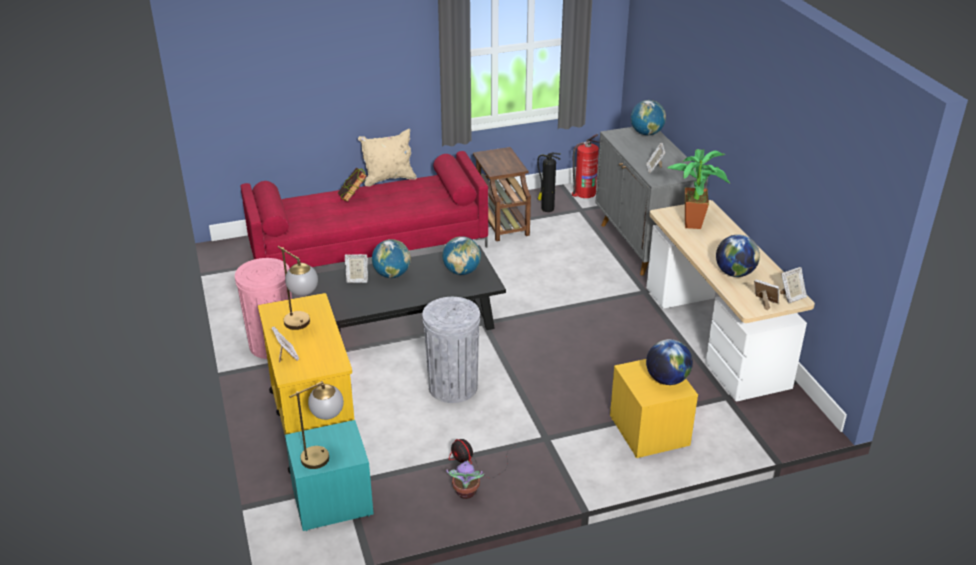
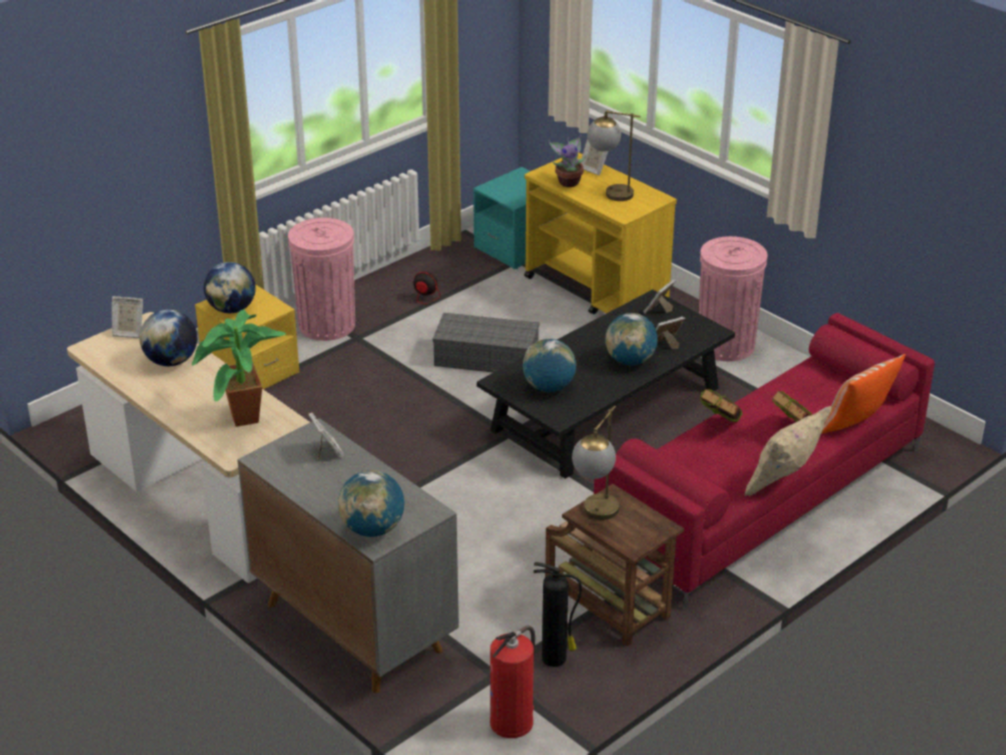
camera: 155 degrees right, 0 degrees up
(313, 193) = (856, 424): none -> pillow
(324, 454) = (515, 183): table lamp -> table lamp (596, 516)
(390, 210) = (719, 426): none -> book
(452, 387) = (488, 357): grey trash can -> grey storage box
(465, 493) = (405, 280): potted plant -> potted plant (568, 182)
(565, 461) = (327, 325): none -> pink trash can
(791, 297) = (96, 348): picture frame -> picture frame (658, 310)

